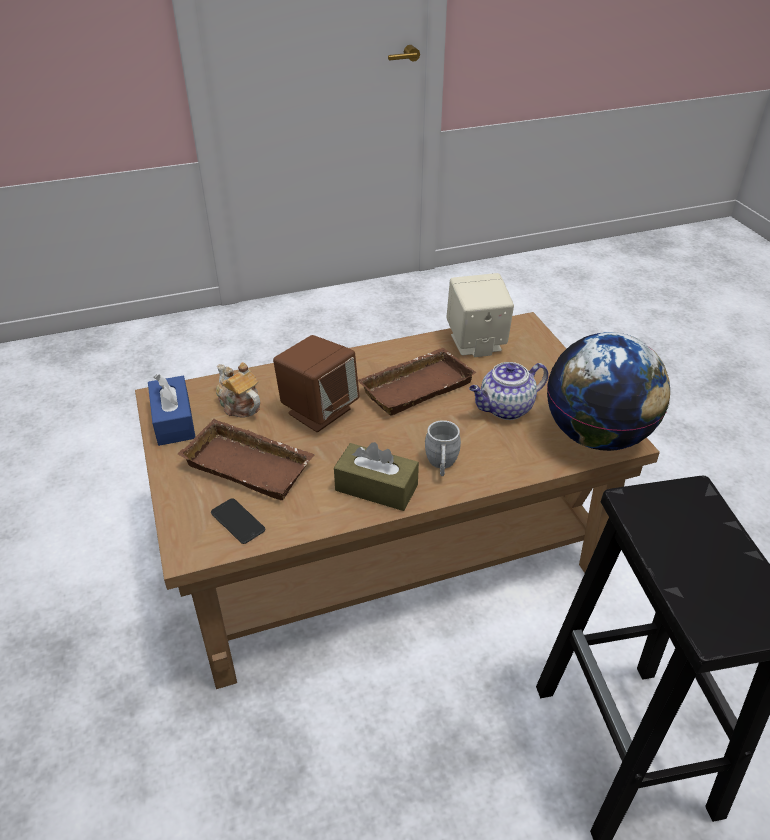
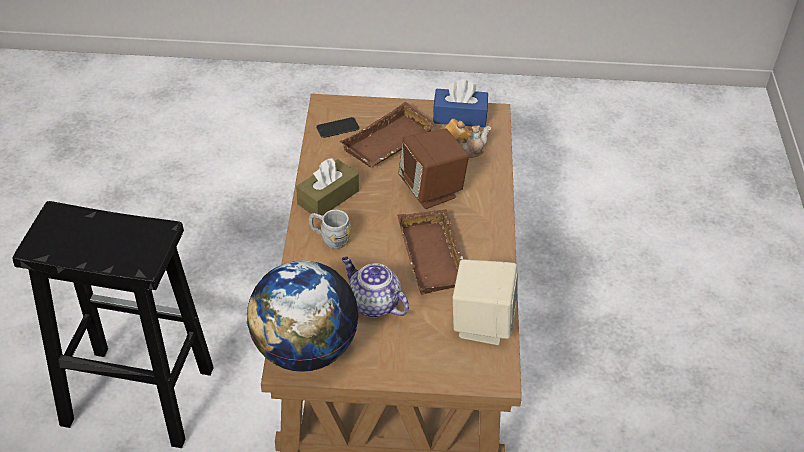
camera: 110 degrees right, 5 degrees up
(505, 409) = (373, 303): teapot -> teapot turned 45 degrees counterclockwise

